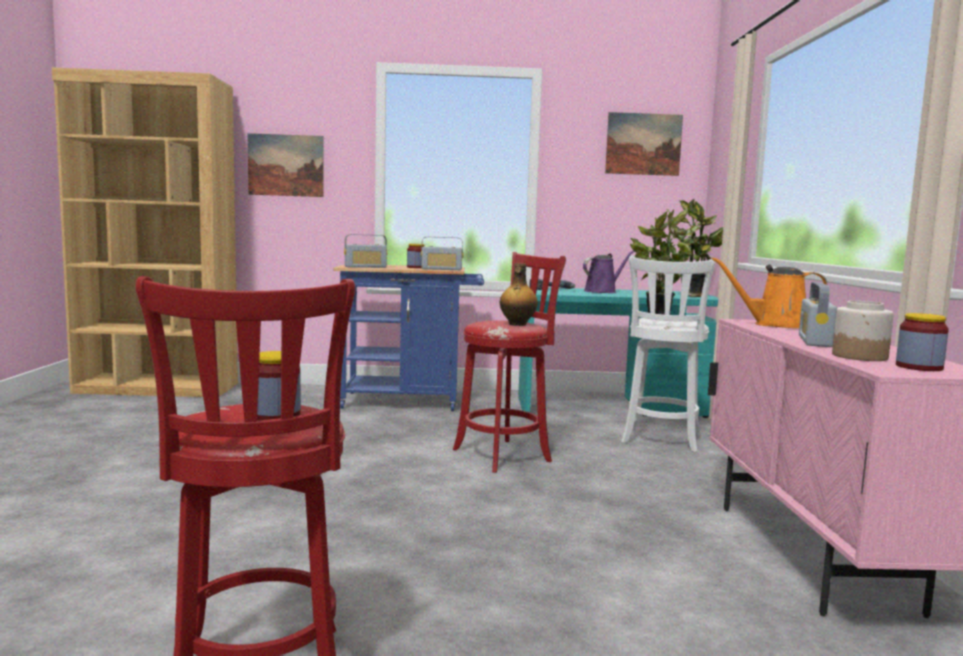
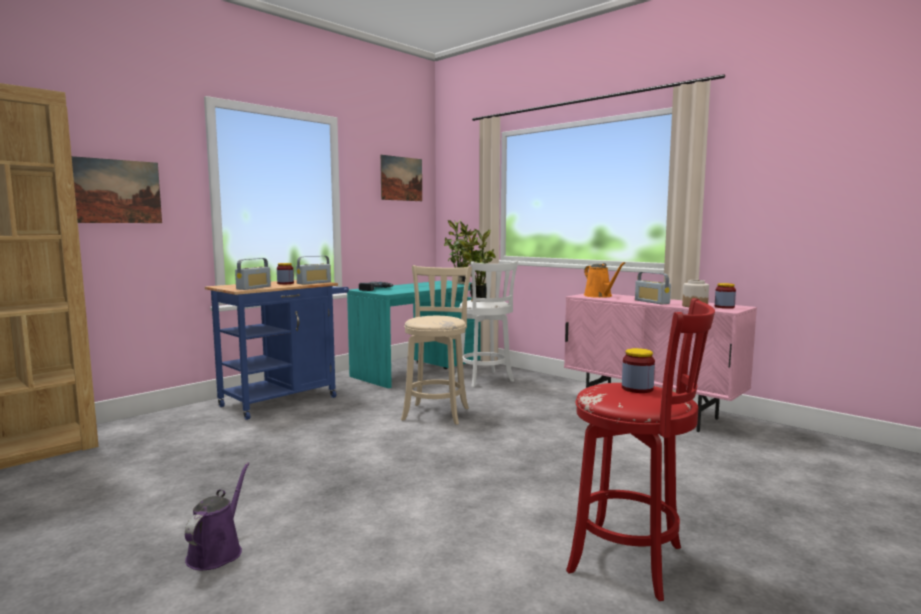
camera: 45 degrees left, 0 degrees up
(506, 454) = (436, 413): red stool -> beige stool
(517, 324) = (445, 317): bottle -> none
(602, 291) = (409, 287): purple watering can -> purple watering can (217, 551)
(775, 325) = (599, 296): orange watering can -> orange watering can turned 75 degrees counterclockwise

